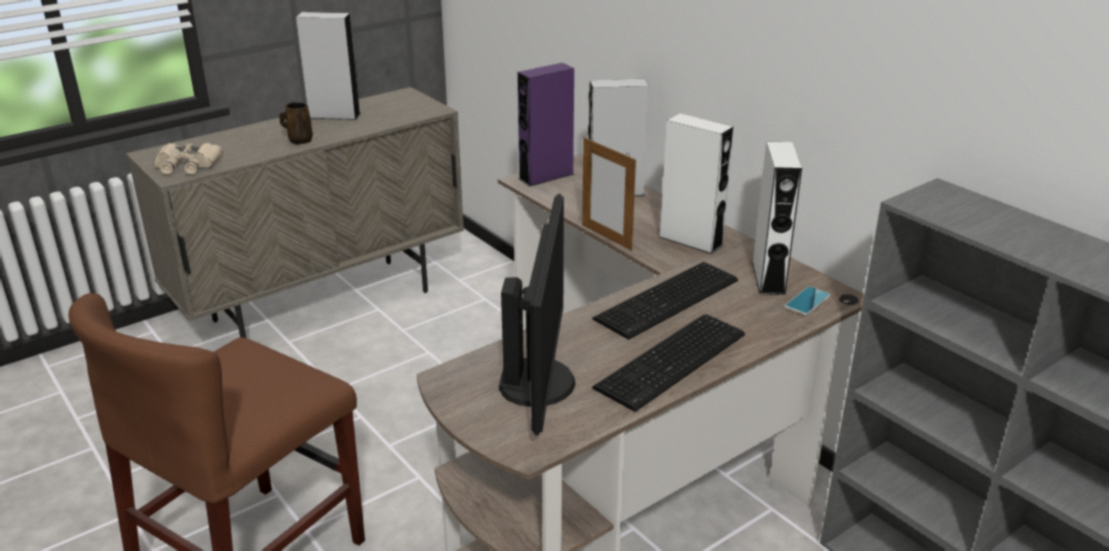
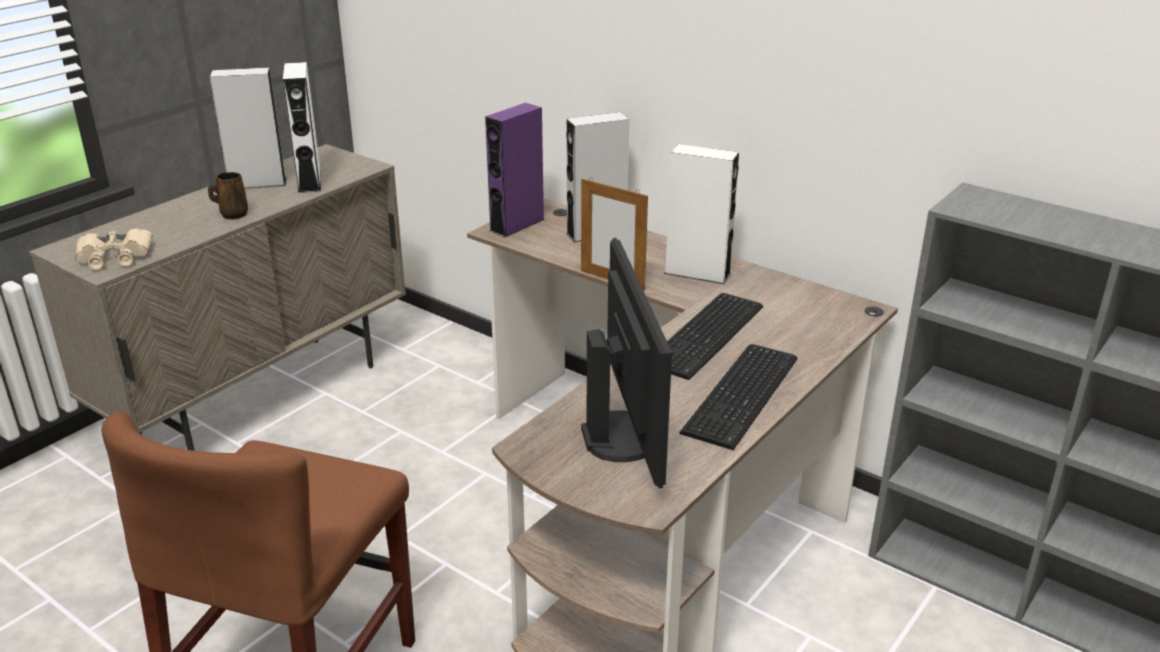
camera: 15 degrees left, 0 degrees up
(768, 278) = (790, 300): white speaker -> white speaker (309, 181)
(807, 301) = (838, 318): phone -> none

